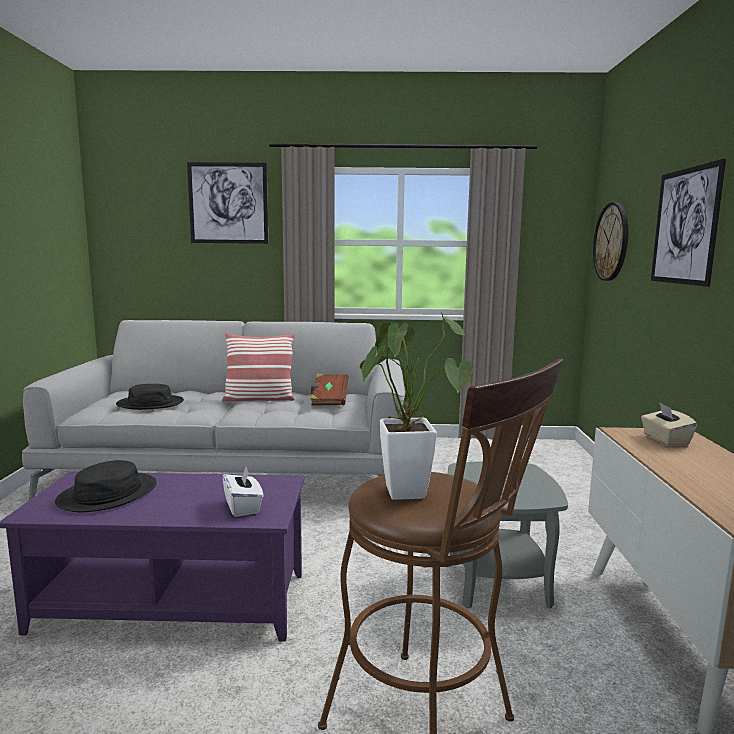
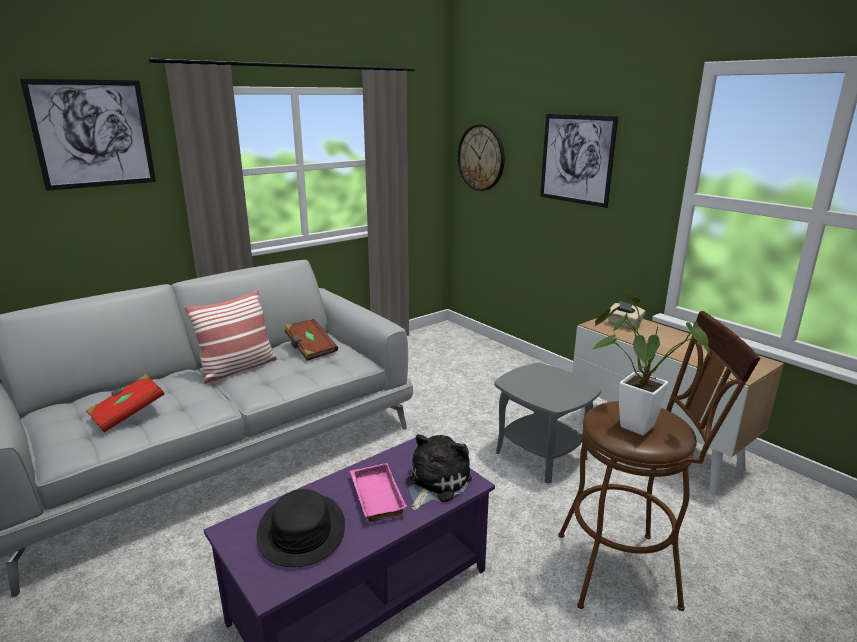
camera: 40 degrees left, 10 degrees up
(150, 403) = (128, 414): black hat -> red book
(187, 496) = (374, 496): none -> pink tray
(243, 507) = (435, 483): white tissue box -> plush toy

